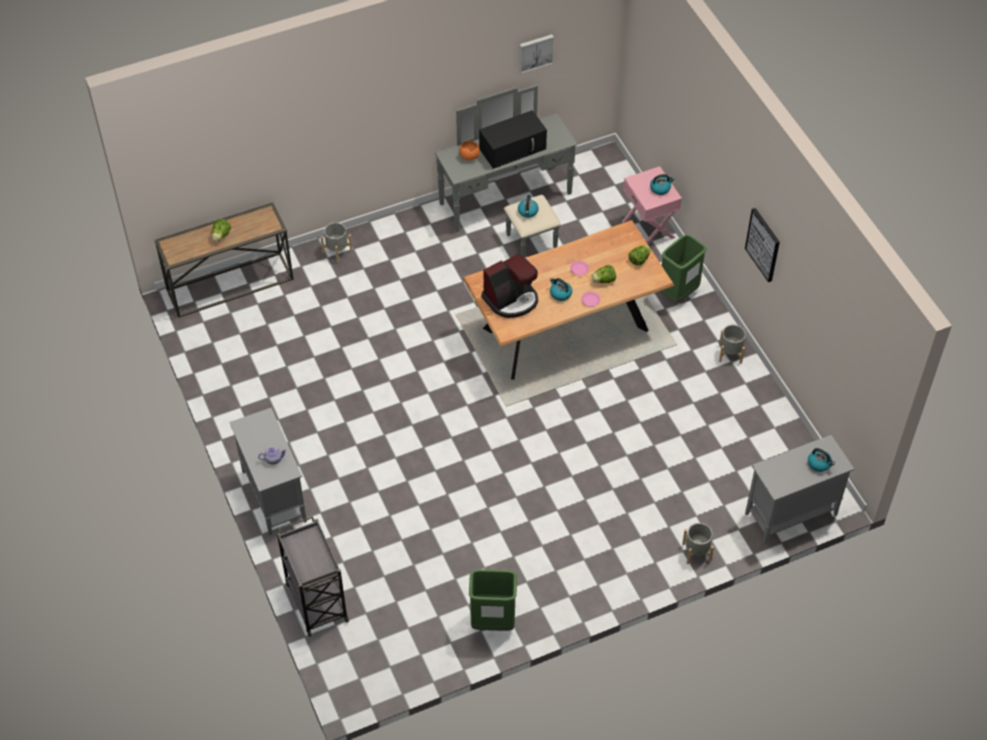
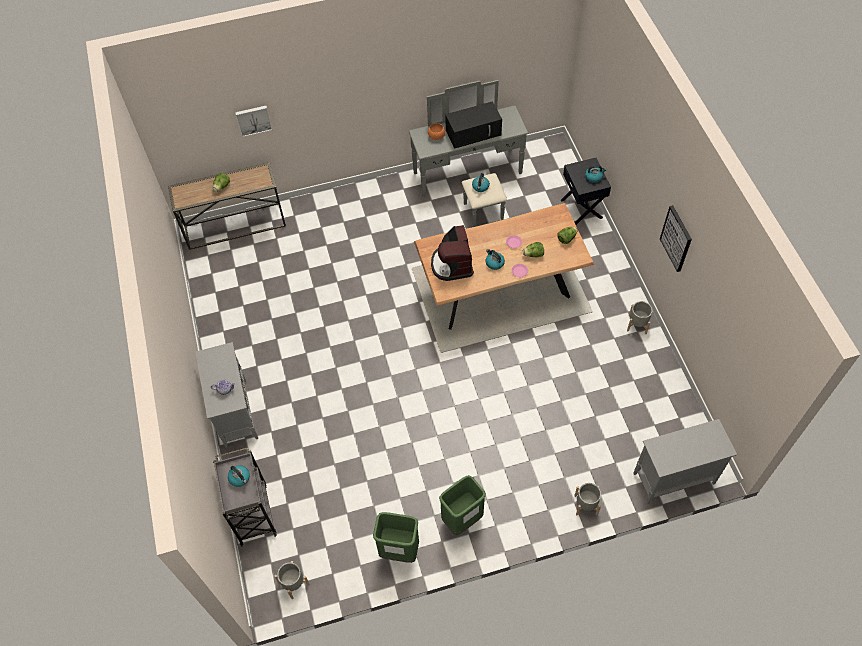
camera: 10 degrees right, 5 degrees up
(337, 251) = (325, 205): grey planter -> grey planter (294, 583)
(511, 299) = (452, 264): coffee machine -> coffee machine turned 105 degrees clockwise
(535, 52) = (497, 51): picture -> picture (253, 120)
(649, 229) = (582, 209): pink nightstand -> black nightstand
(678, 294) = (599, 267): green trash can -> green trash can (462, 519)
(819, 464) = (705, 446): kettle -> kettle (240, 478)

